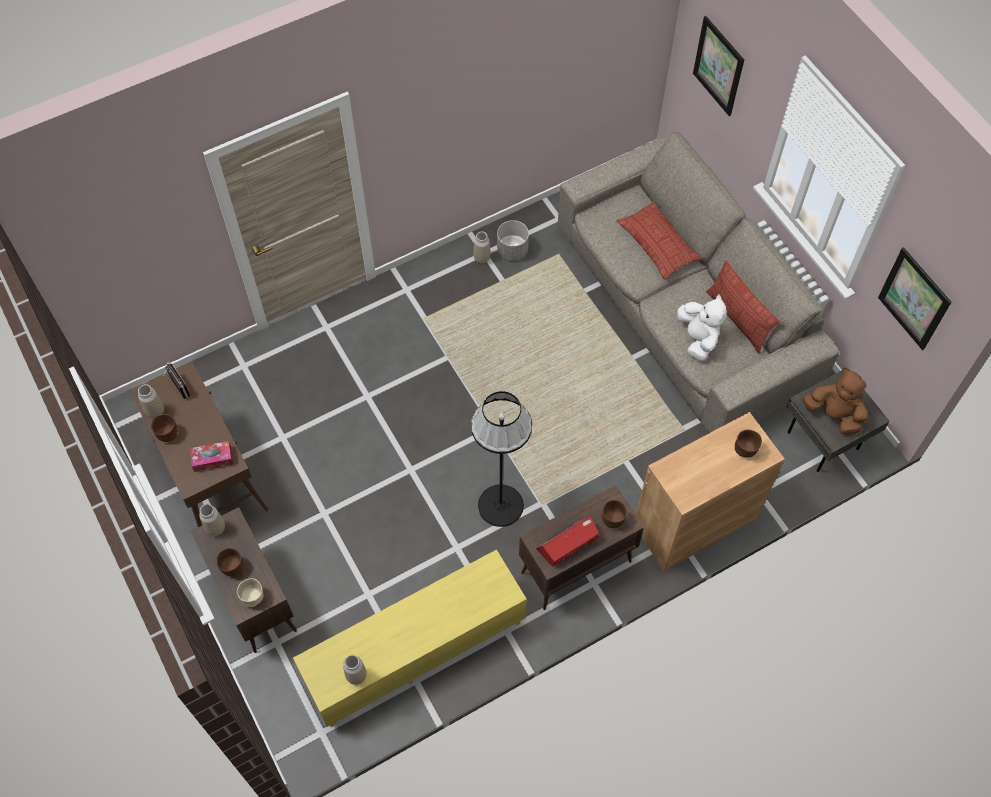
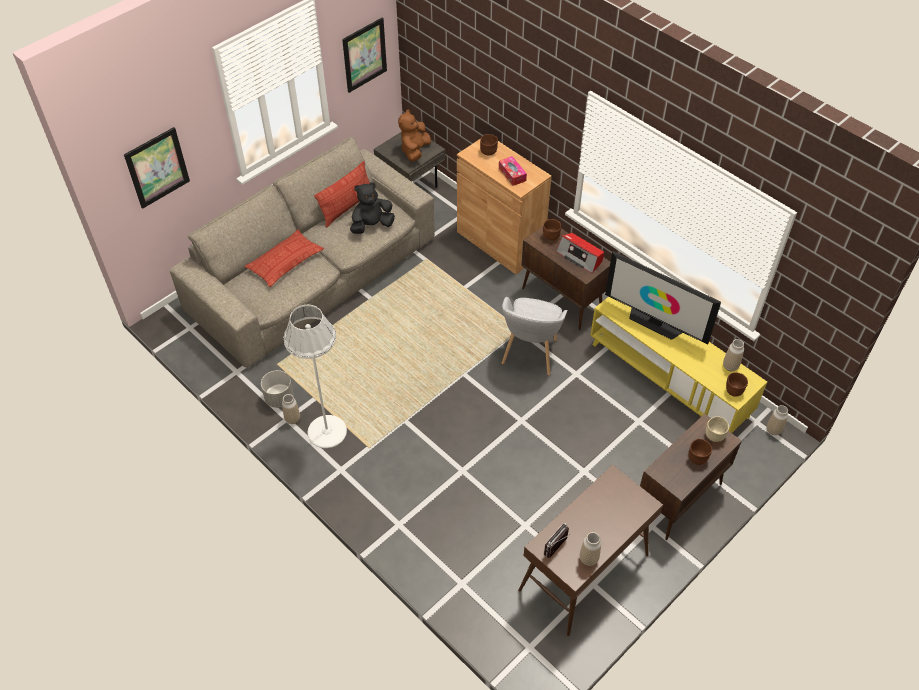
camera: 105 degrees left, 10 degrees down
(167, 433) = (606, 539): brown bowl -> brown bowl (733, 391)
(212, 459) = (616, 494): tissue box -> tissue box (512, 174)
(215, 528) = (670, 482): vase -> vase (773, 430)
(451, 612) = (655, 322): none -> television
(456, 285) = (327, 431): none -> white floor lamp
(500, 505) = (530, 354): black floor lamp -> grey armchair
(698, 338) = (371, 225): white plush toy -> black plush toy

